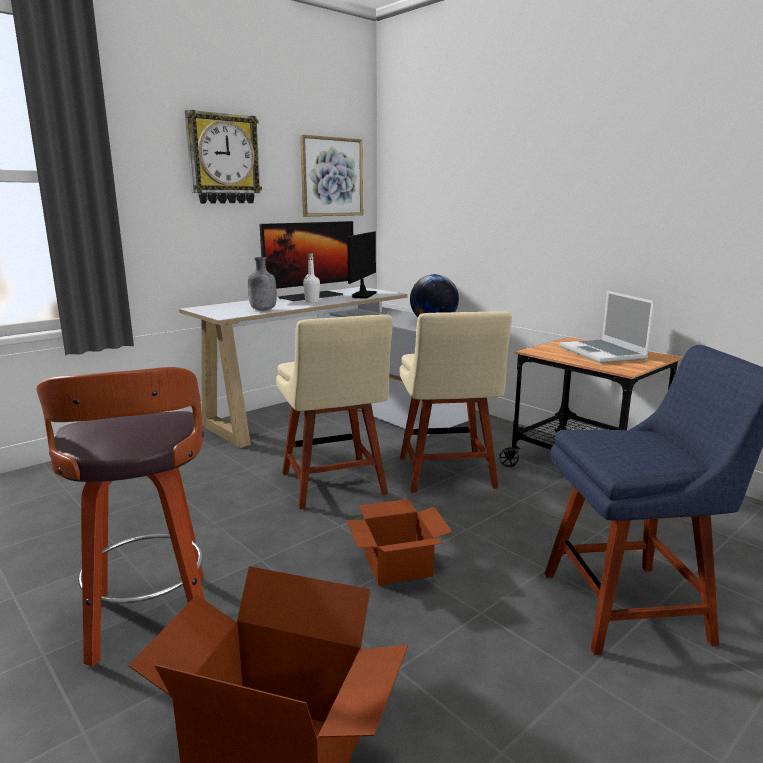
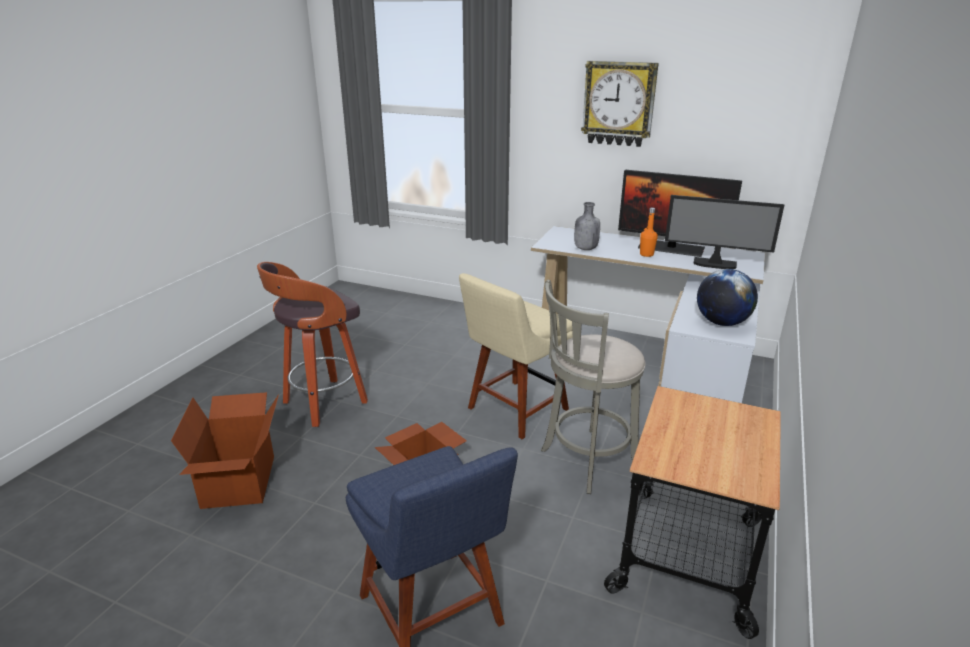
camera: 65 degrees right, 10 degrees up
(312, 301) = (646, 254): white bottle -> orange bottle
(331, 177) = (752, 125): picture -> none
(363, 295) = (714, 264): monitor -> monitor turned 150 degrees counterclockwise
(447, 475) = (585, 461): beige chair -> grey stool
(603, 353) = (717, 442): laptop -> none

